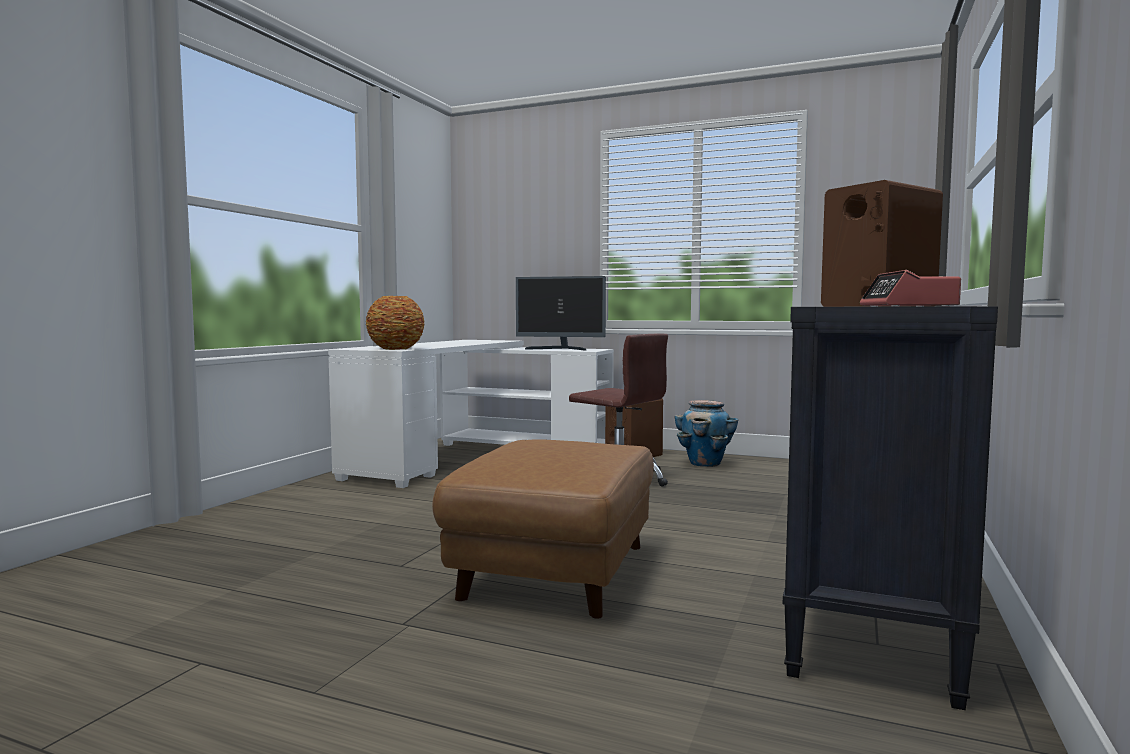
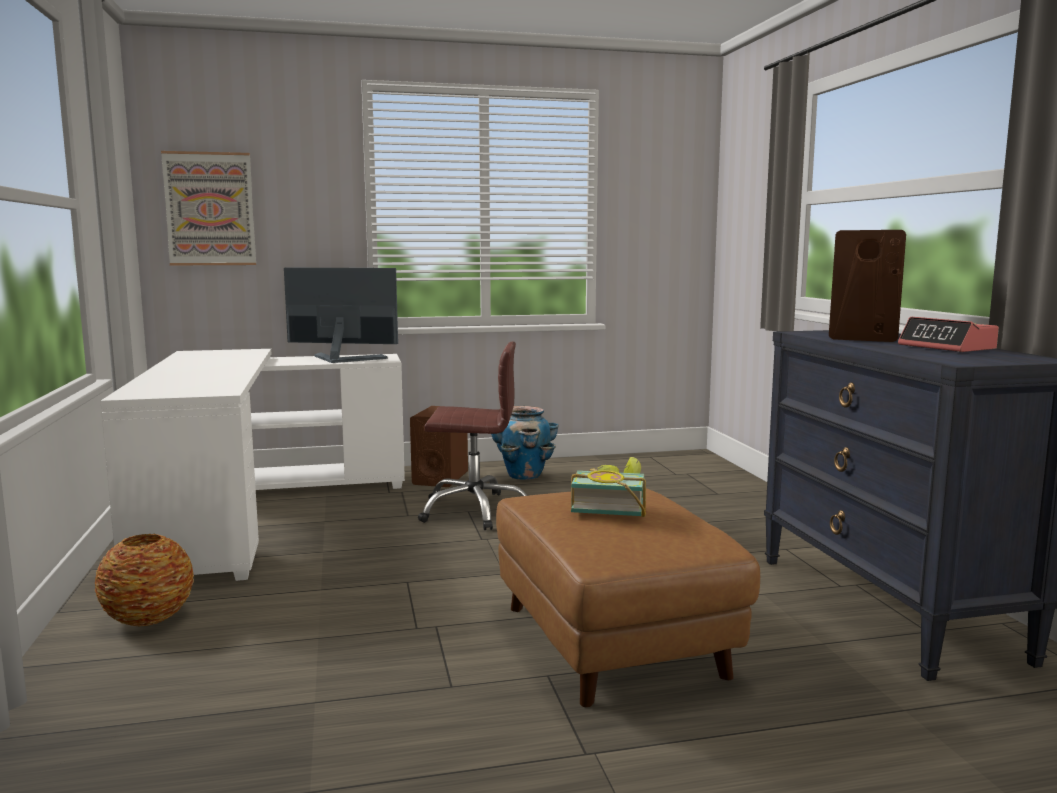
camera: 35 degrees left, 5 degrees up
(396, 349) = (208, 390): vase -> vase (149, 618)
(495, 238) = (210, 209): none -> picture
(557, 448) = (609, 508): none -> book
(560, 349) = (341, 359): monitor -> monitor turned 150 degrees counterclockwise

